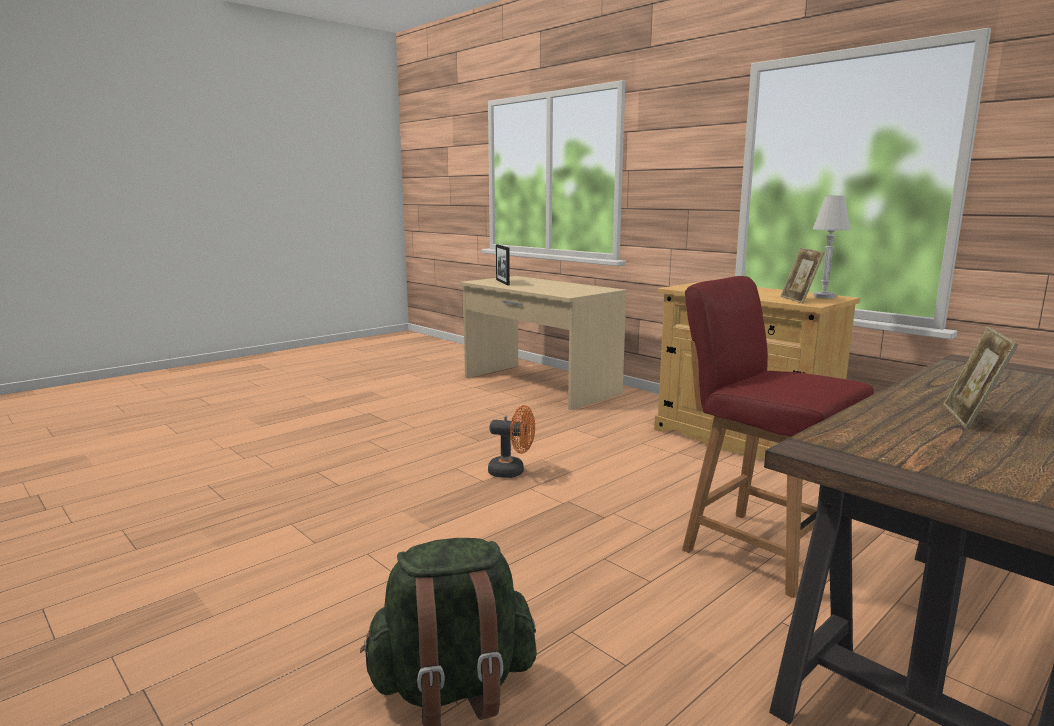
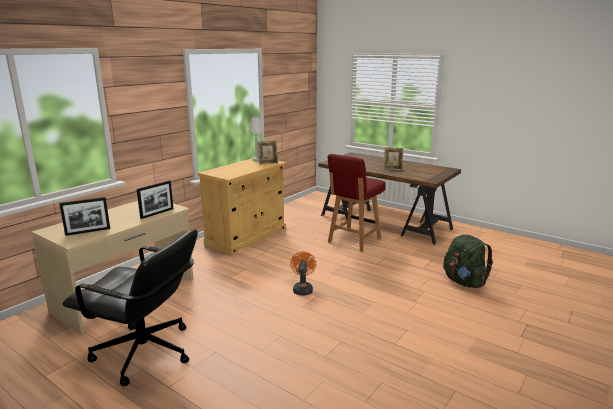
camera: 100 degrees left, 5 degrees up
(411, 397) = (144, 353): none -> black office chair
(551, 291) = (157, 213): none -> picture frame

